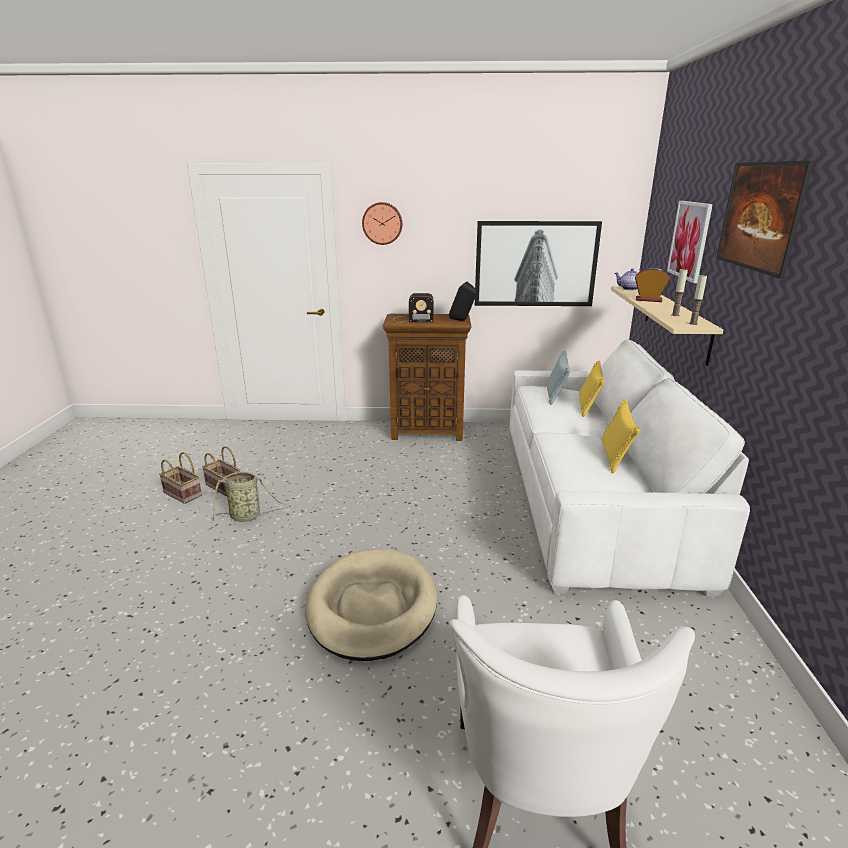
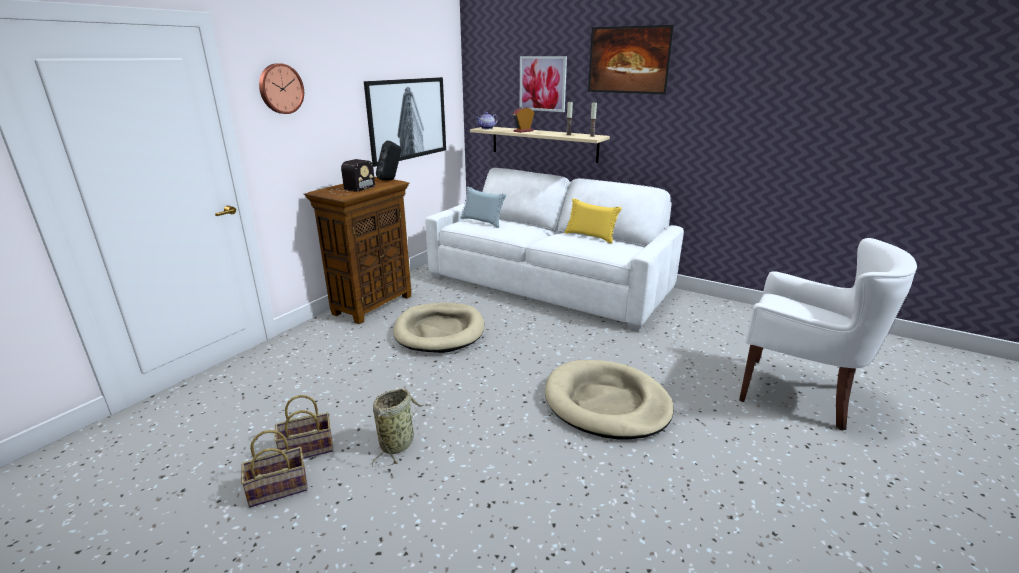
camera: 60 degrees left, 0 degrees up
(417, 475) = (440, 331): none -> beige dog bed
(588, 406) = (510, 222): yellow pillow -> none

